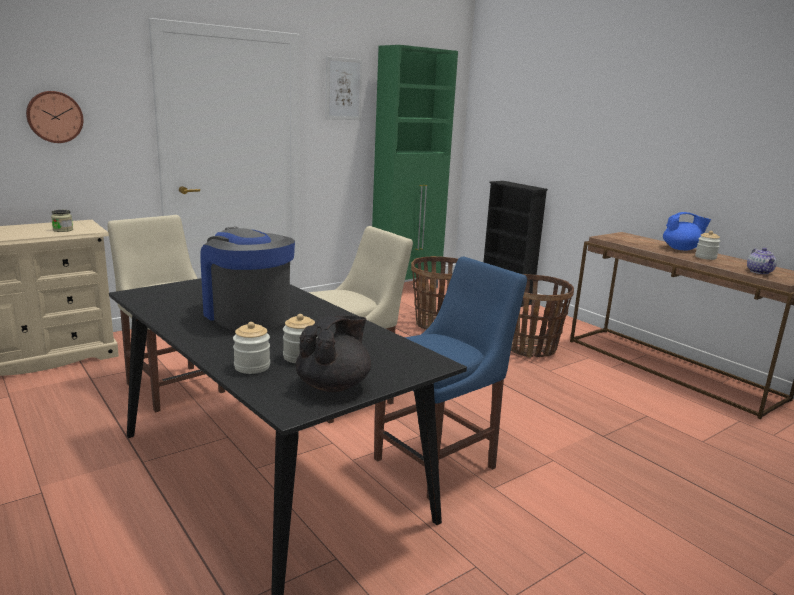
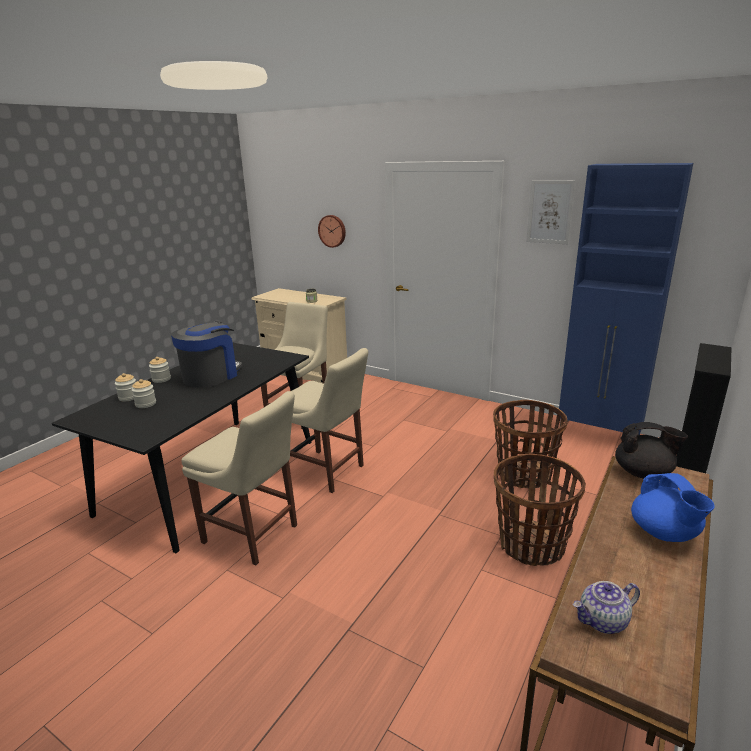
camera: 70 degrees right, 5 degrees up
(334, 385) = (105, 421): black teapot -> black teapot (643, 473)
(406, 288) = (599, 435): green cabinet -> blue cabinet
(440, 462) = (253, 535): blue chair -> beige chair
(705, 257) = (636, 558): jar -> jar (161, 379)

